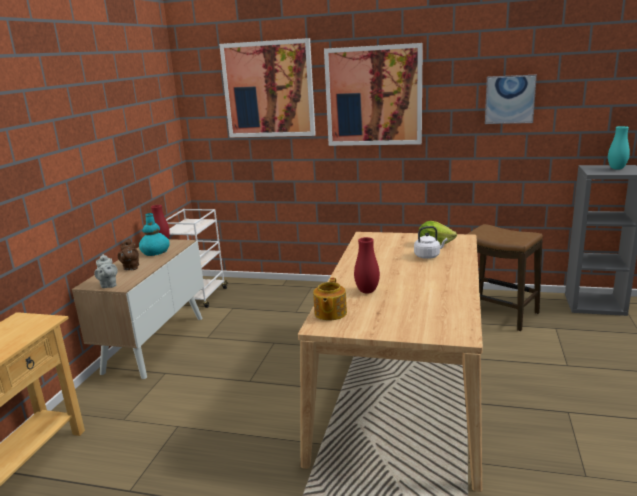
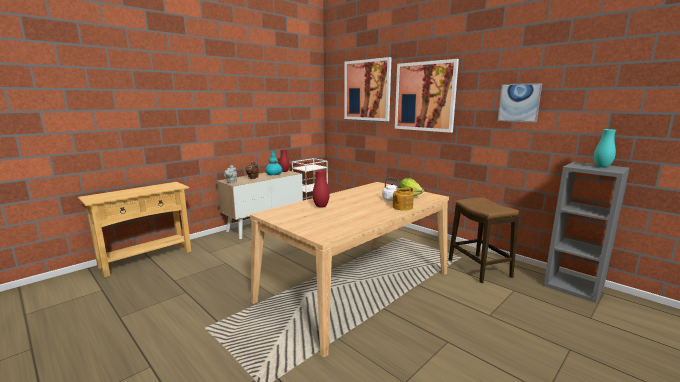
camera: 30 degrees right, 5 degrees down
(330, 313) = (282, 210): teapot -> teapot (402, 207)

